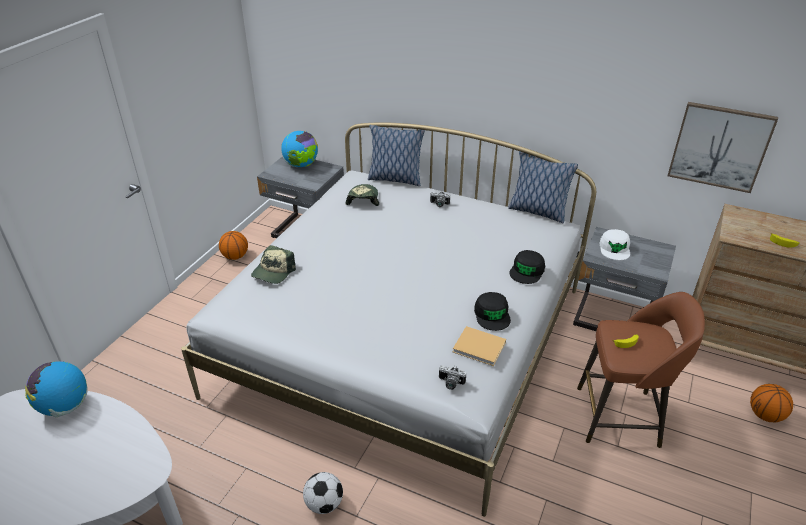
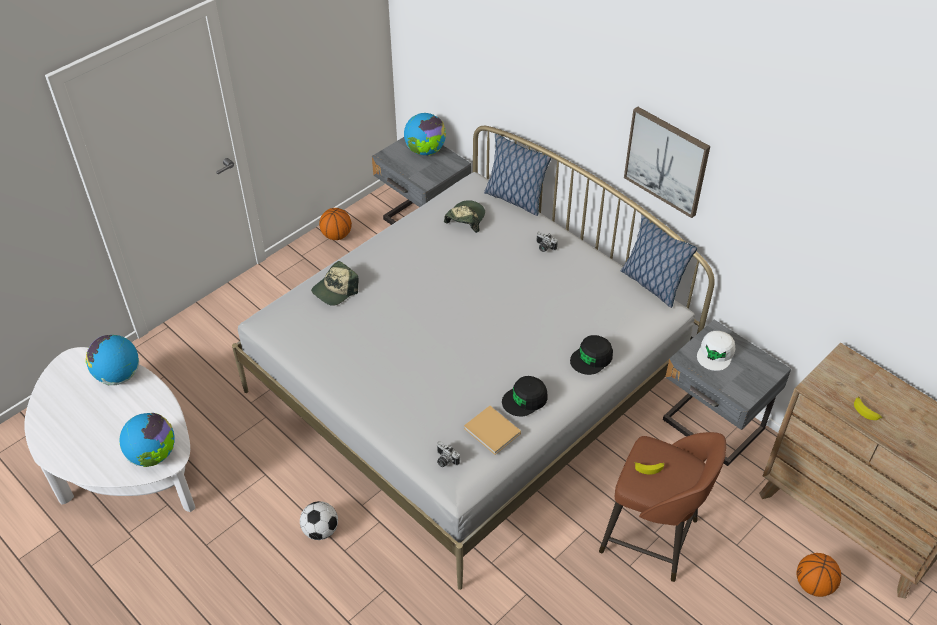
camera: 20 degrees right, 10 degrees up
(130, 473) = (153, 455): none -> globe
(492, 315) = (525, 399): black cap -> black cap turned 45 degrees clockwise
(719, 146) = (839, 281): picture -> picture (666, 161)

